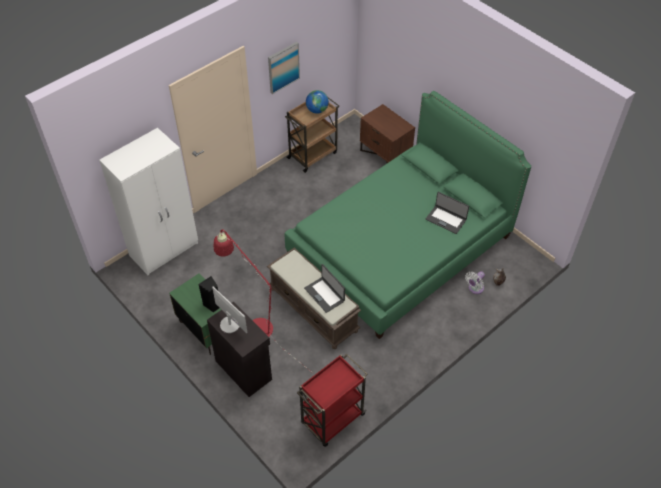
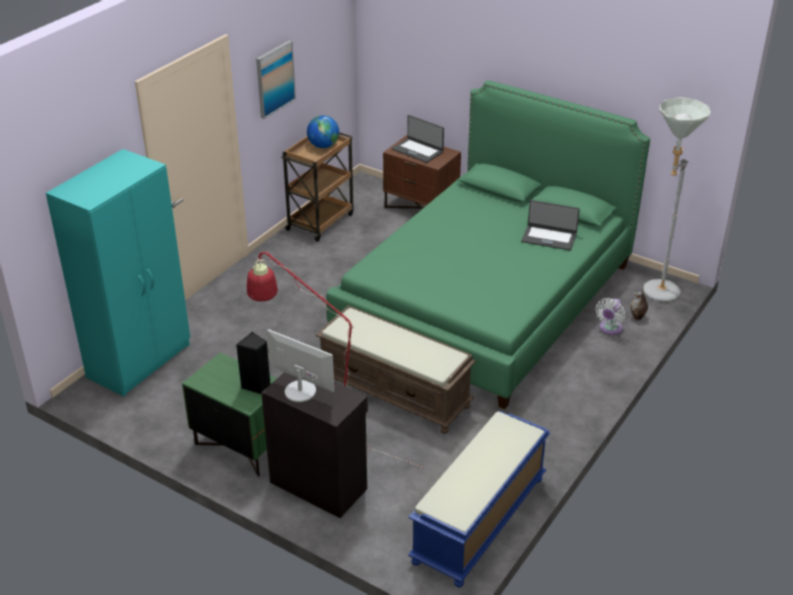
camera: 15 degrees left, 15 degrees down
(165, 249) = (141, 361): white wardrobe -> turquoise wardrobe
(324, 294) = (417, 350): laptop -> laptop (418, 150)
(332, 420) = (479, 521): red cart -> blue bench
(519, 265) = (655, 294): none -> grey floor lamp

